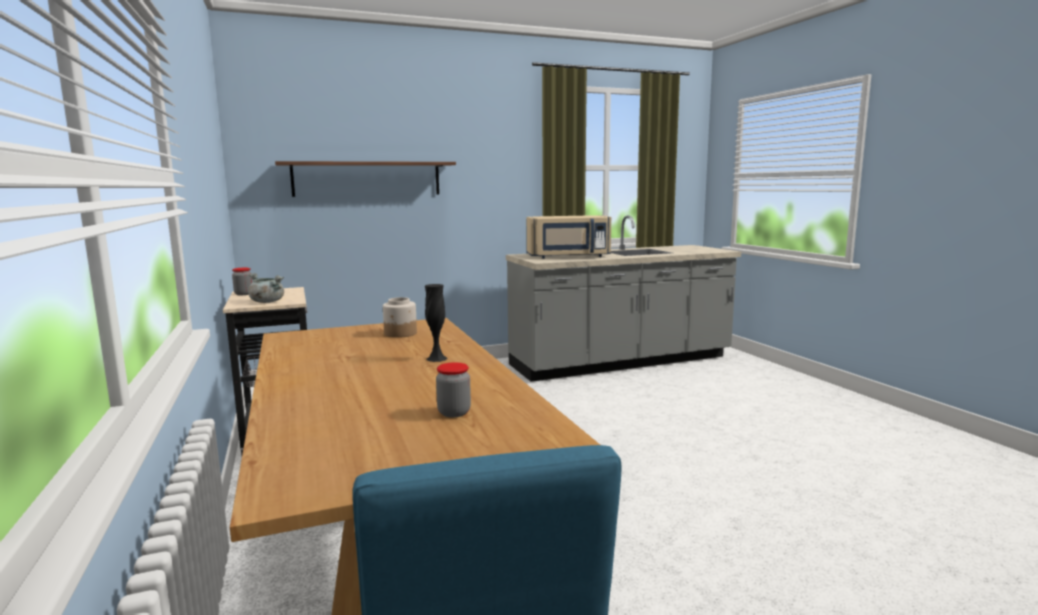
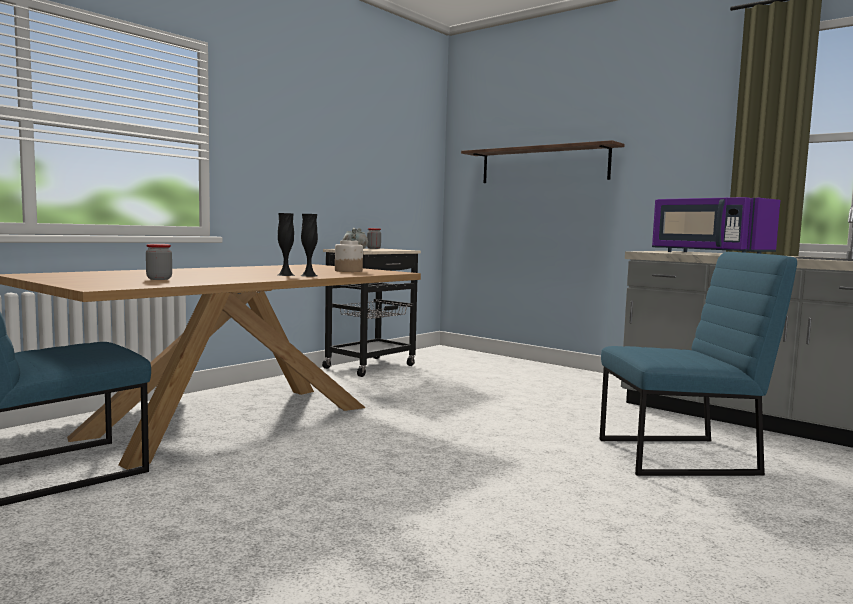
camera: 60 degrees right, 5 degrees down
(454, 352) = (309, 276): none -> black vase
(569, 256) = (708, 253): beige microwave -> purple microwave
(650, 403) = (681, 456): none -> blue chair

